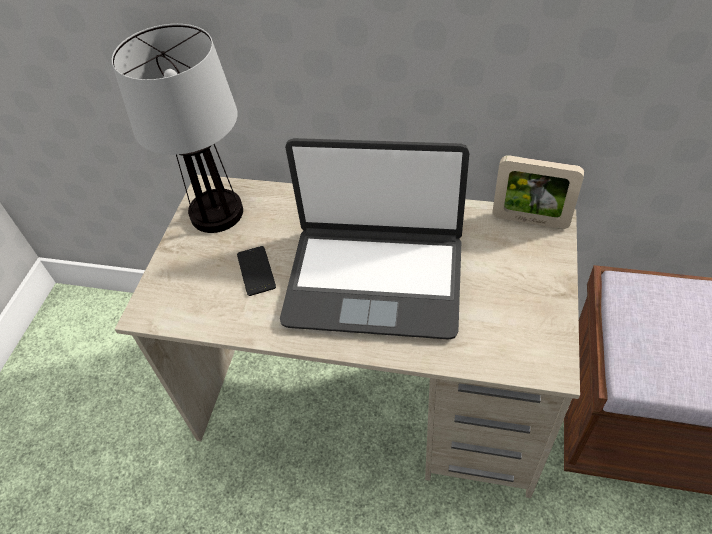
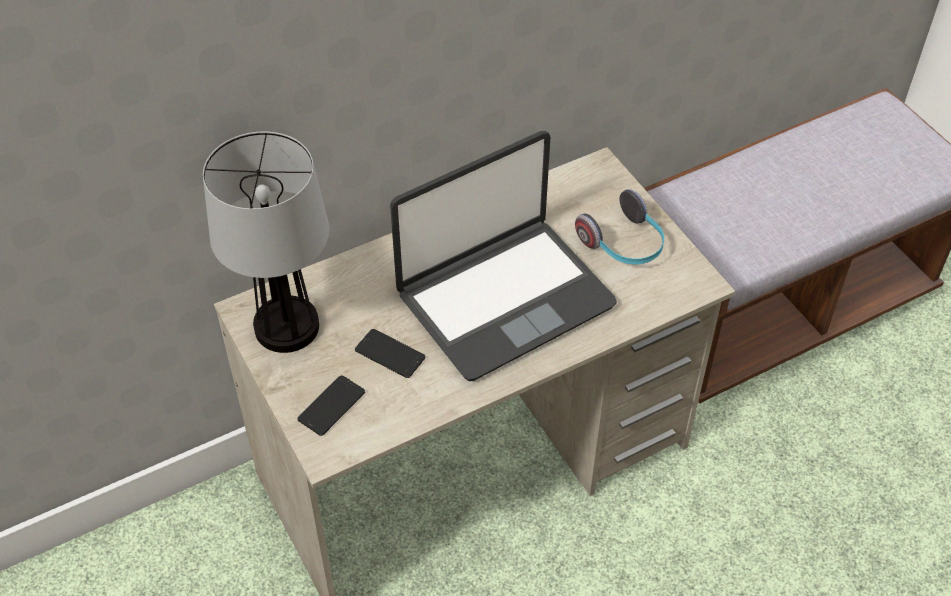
camera: 45 degrees left, 0 degrees up
(183, 283) = (331, 406): none -> phone
(513, 294) = (624, 244): none -> headphones
(530, 220) = (580, 176): picture frame -> none

